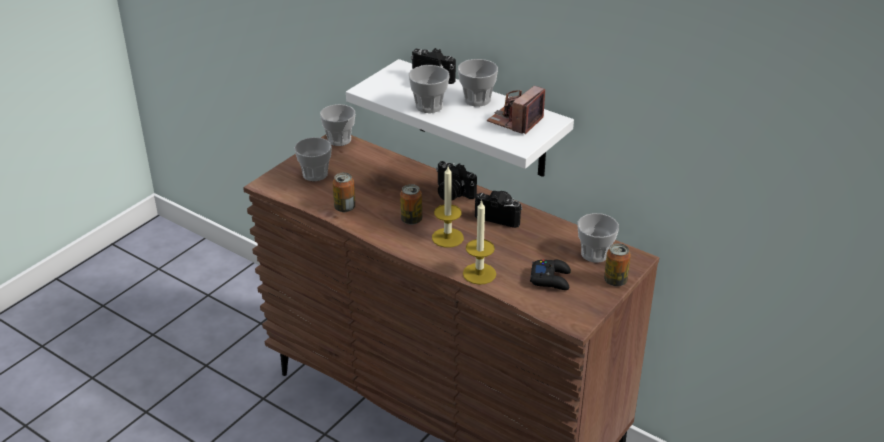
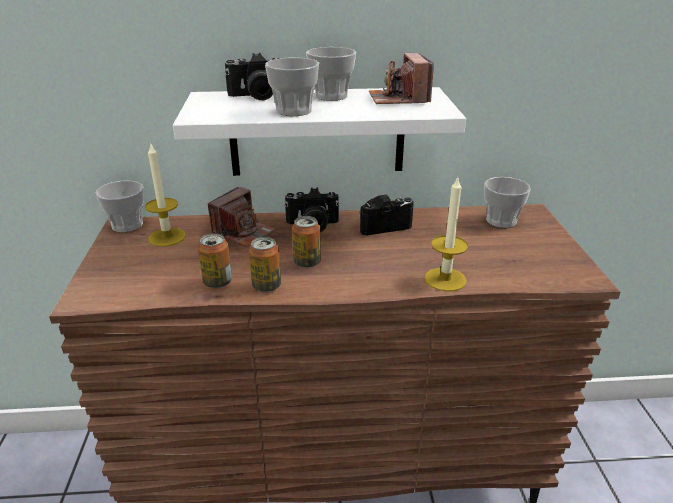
camera: 40 degrees left, 5 degrees down
(315, 174) = (137, 265): cup -> none
(401, 179) = (243, 233): none -> camera
(447, 237) = (366, 262): candle -> candle (167, 237)
(551, 279) = (506, 254): black game controller -> none
(615, 281) = (550, 232): can -> can (266, 286)

